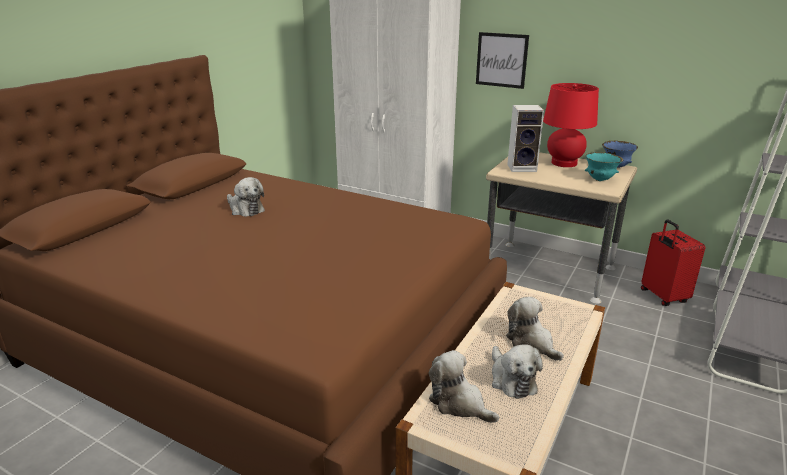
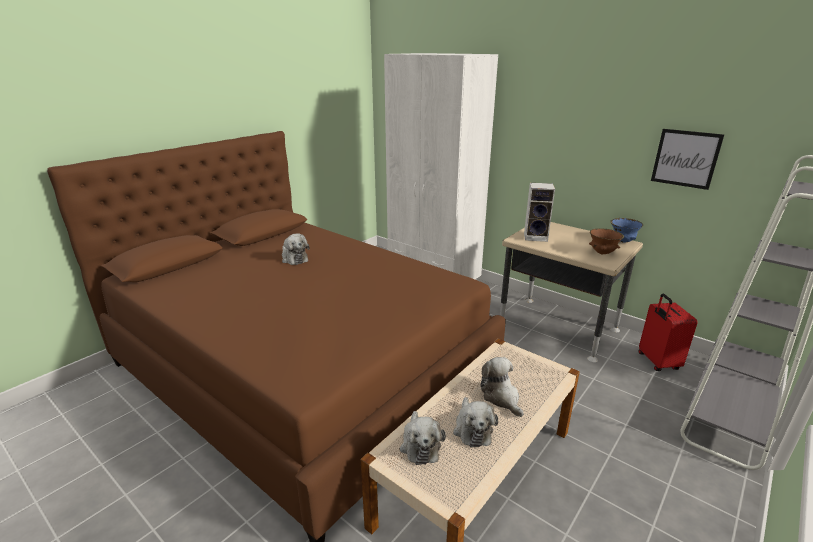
camera: 10 degrees right, 0 degrees up
(459, 403) = (420, 445): plush toy -> plush toy turned 150 degrees counterclockwise
(501, 60) = (528, 142): picture -> picture (685, 158)
(564, 163) = (575, 235): red table lamp -> none
(600, 180) = (602, 253): turquoise bowl -> brown bowl

